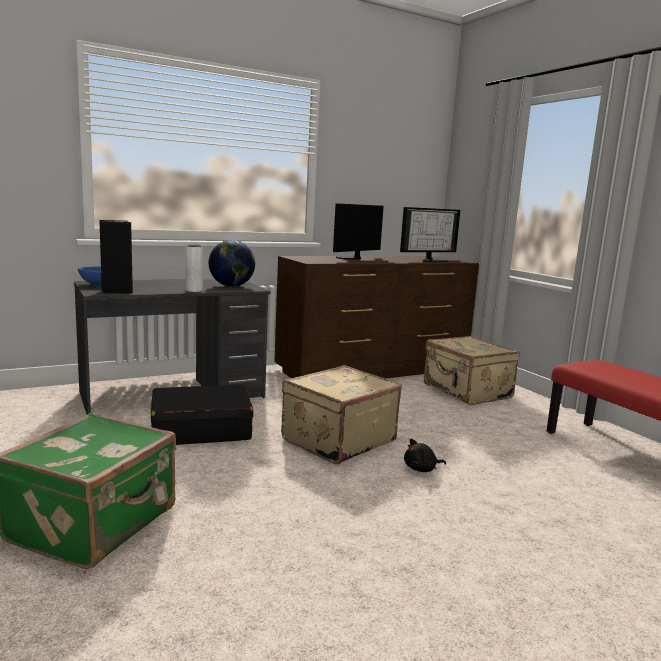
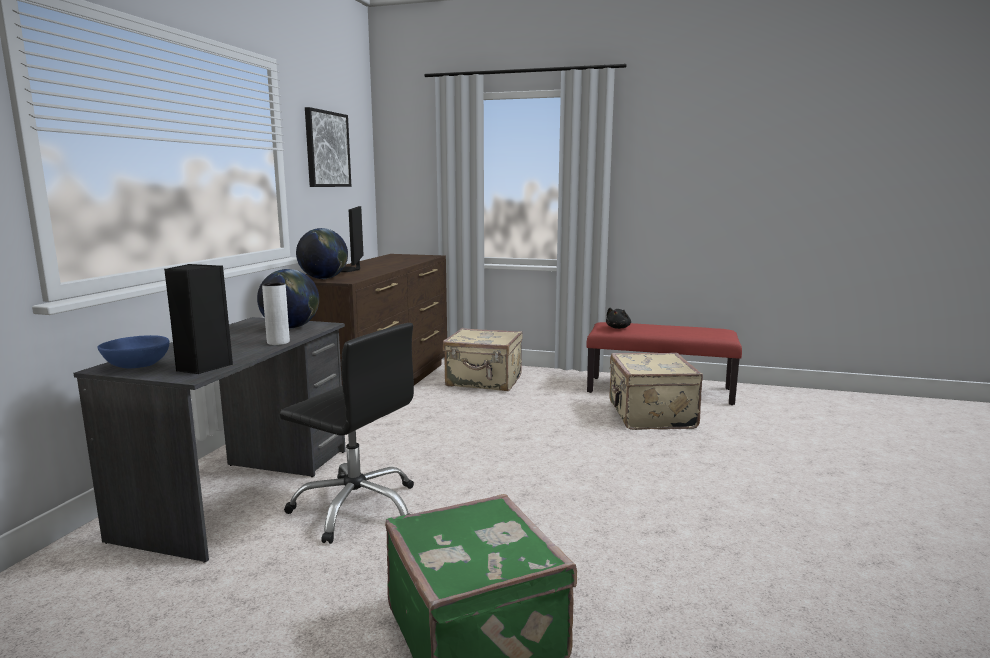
camera: 45 degrees left, 0 degrees up
(200, 429) = (356, 507): black suitcase -> black office chair
(305, 259) = (324, 279): none -> globe
(336, 440) = (486, 459): beige suitcase -> beige suitcase (649, 416)
(377, 156) = (327, 149): none -> picture
(421, 469) = (581, 452): black plush toy -> black plush toy (618, 328)
(433, 260) = (412, 259): monitor -> none

